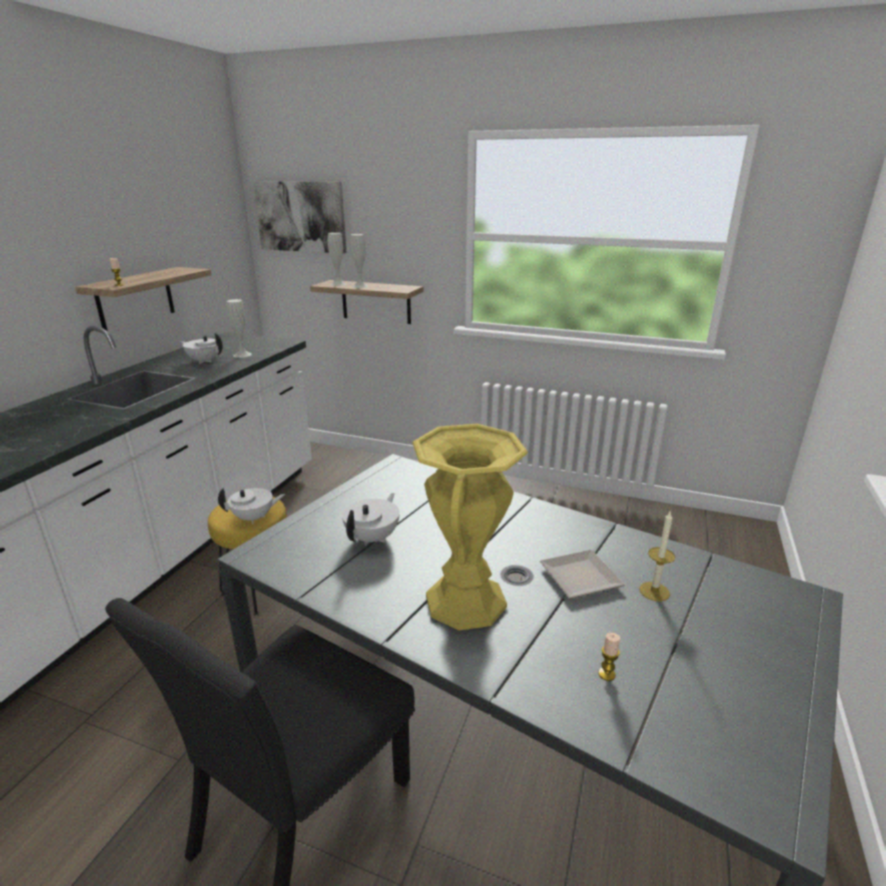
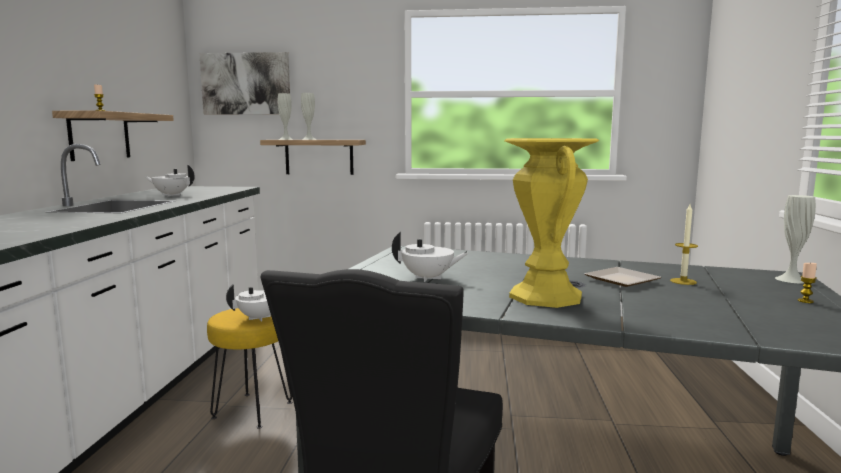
camera: 15 degrees left, 15 degrees down
(242, 355) = (206, 192): white vase -> white vase (791, 279)
(373, 538) = (428, 278): white teapot -> white teapot turned 90 degrees clockwise
(606, 674) = (694, 313): candle -> candle (805, 301)

